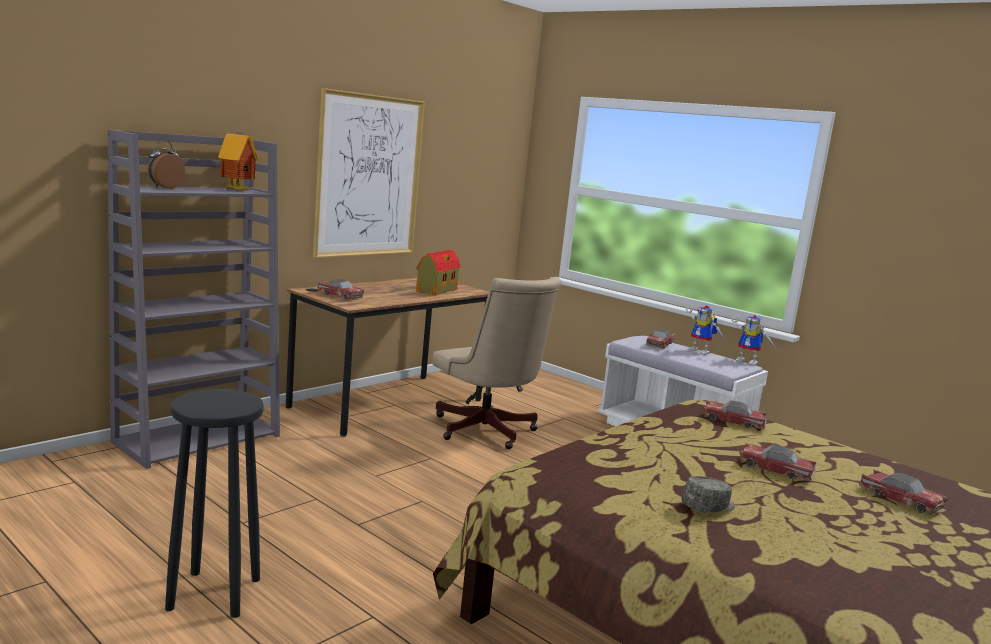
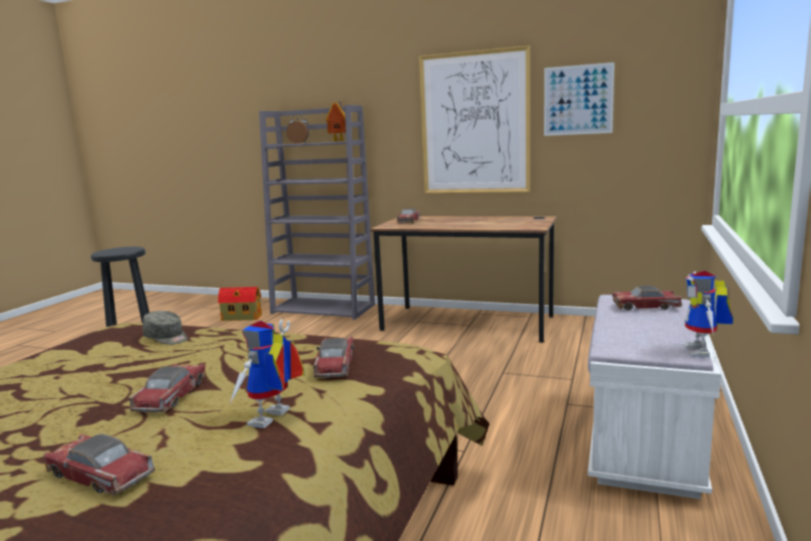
camera: 70 degrees right, 0 degrees up
(436, 290) = (498, 224): toy house -> toy house (241, 317)
(451, 162) = (578, 100): none -> picture
(486, 432) = (468, 361): beige office chair -> none
(701, 352) = (673, 325): toy robot -> toy robot (272, 420)
(709, 507) = (50, 379): grey cap -> grey cap (167, 338)
(900, 499) = (100, 475): toy car -> toy car turned 90 degrees clockwise

